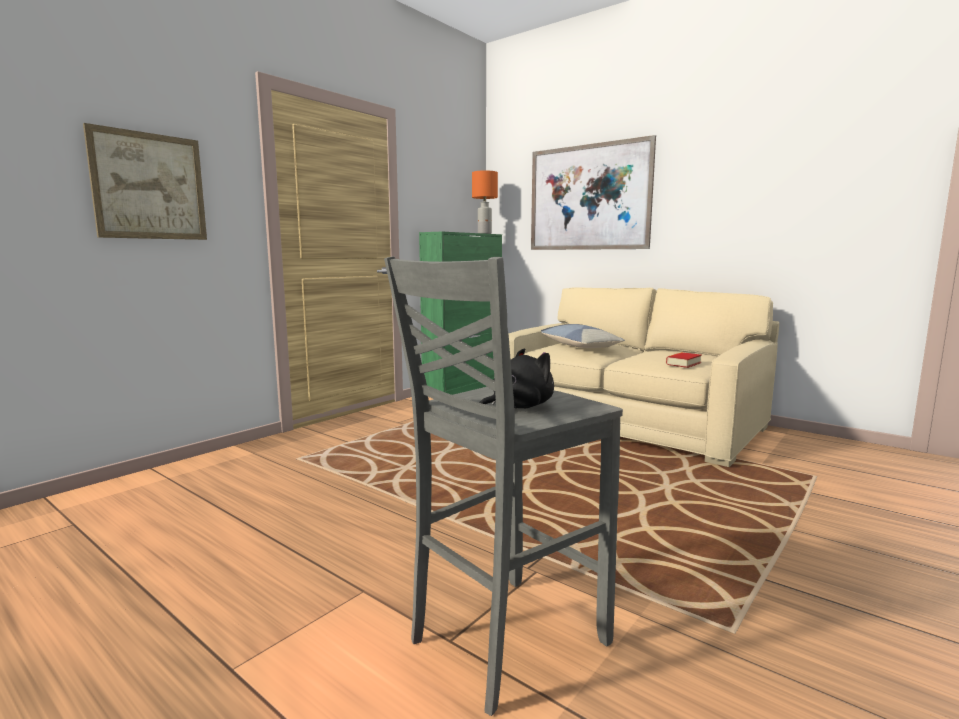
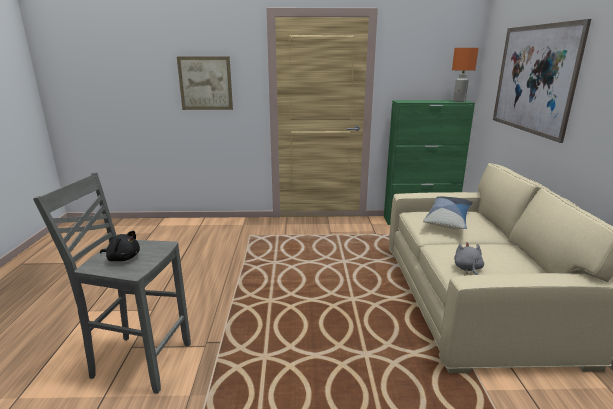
camera: 50 degrees right, 10 degrees up
(683, 363) = (467, 269): book -> grey plush toy

